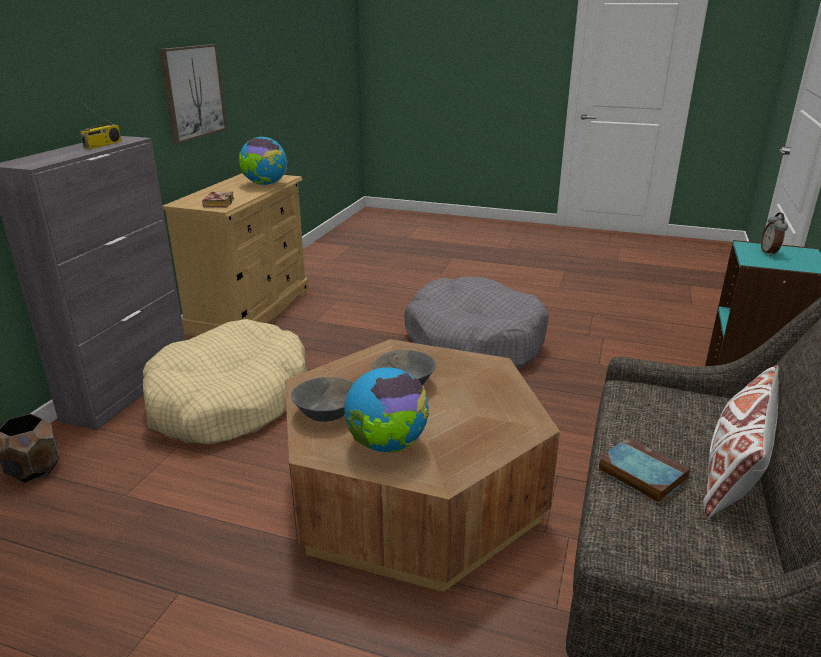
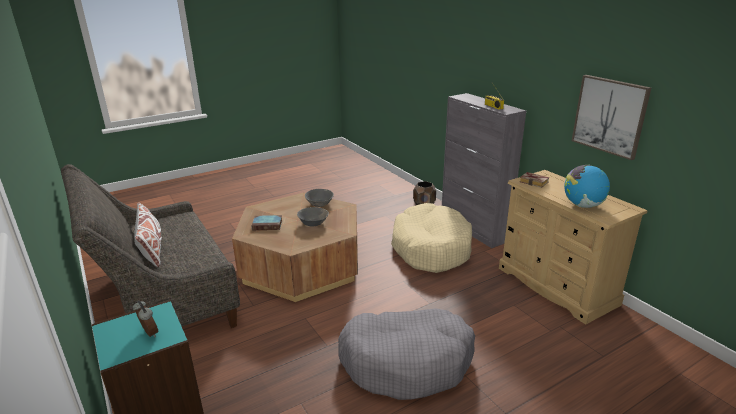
camera: 130 degrees right, 0 degrees up
(387, 445) = (284, 207): globe -> none
(639, 474) = (188, 232): book -> book (268, 225)

